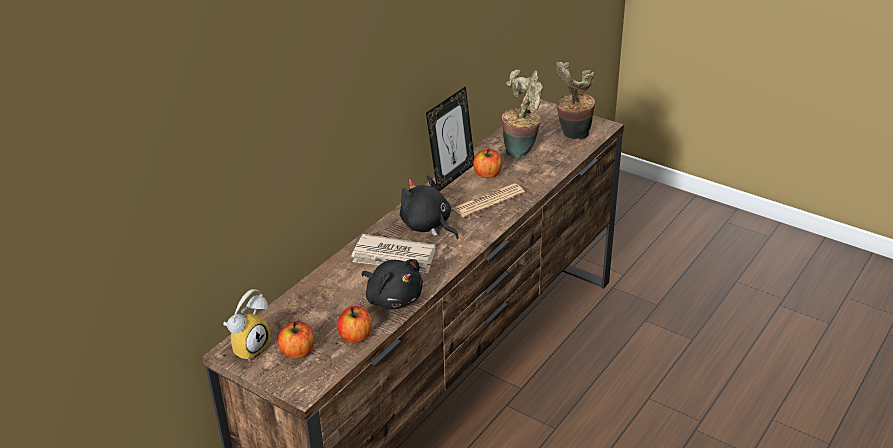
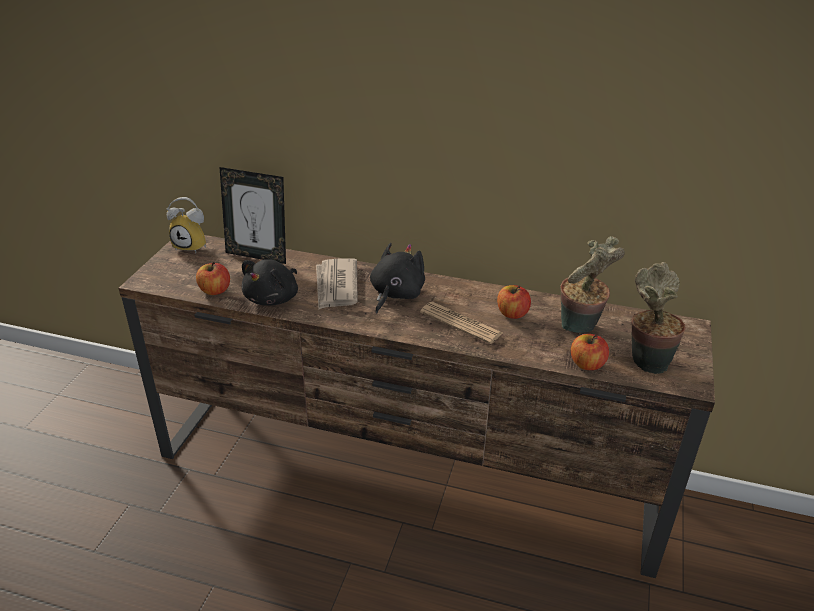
camera: 70 degrees right, 0 degrees up
(298, 352) = (190, 268): apple -> apple (587, 364)
(452, 176) = (492, 292): picture frame -> picture frame (258, 255)

